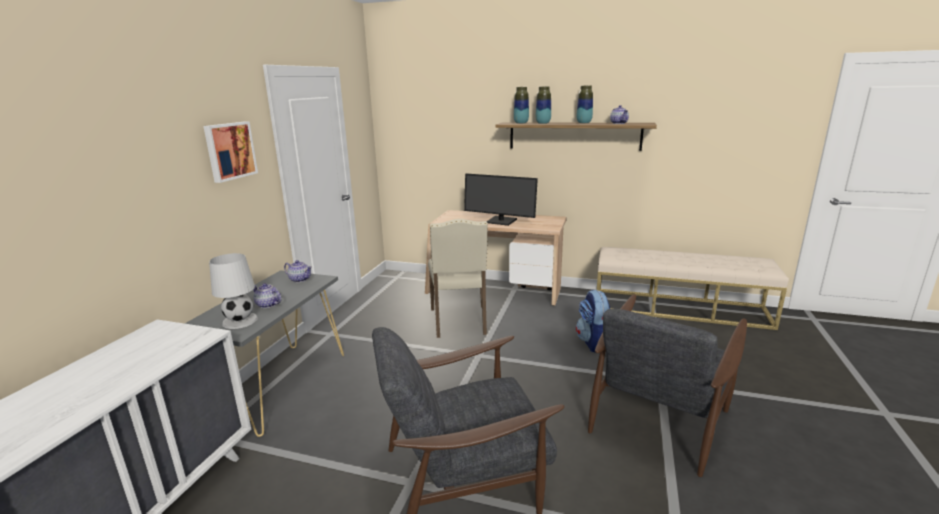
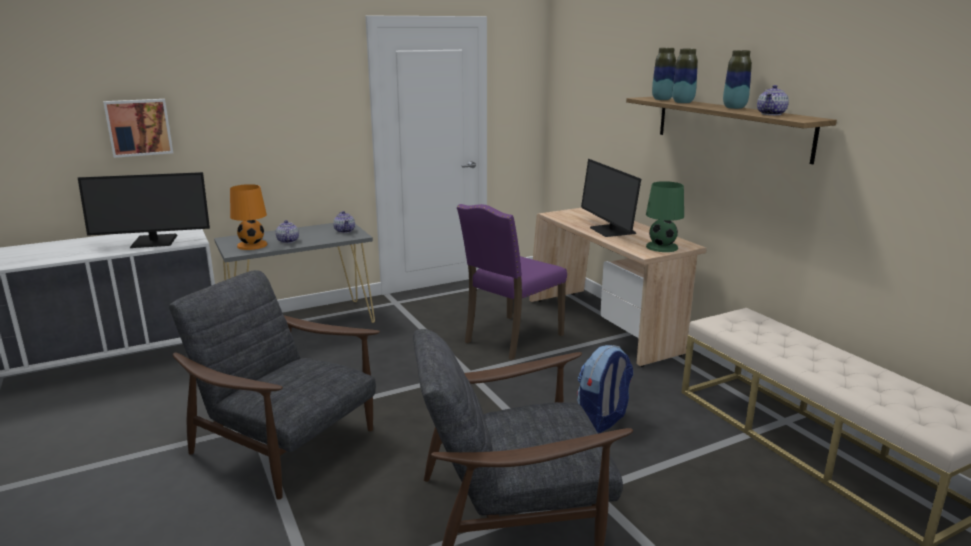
camera: 45 degrees right, 0 degrees up
(153, 354) = (153, 242): none -> monitor
(229, 151) = (306, 96): picture -> picture (139, 127)
(240, 321) = (252, 245): white table lamp -> orange table lamp
(459, 322) = (511, 338): beige chair -> purple chair
(549, 222) = (662, 247): none -> green table lamp

